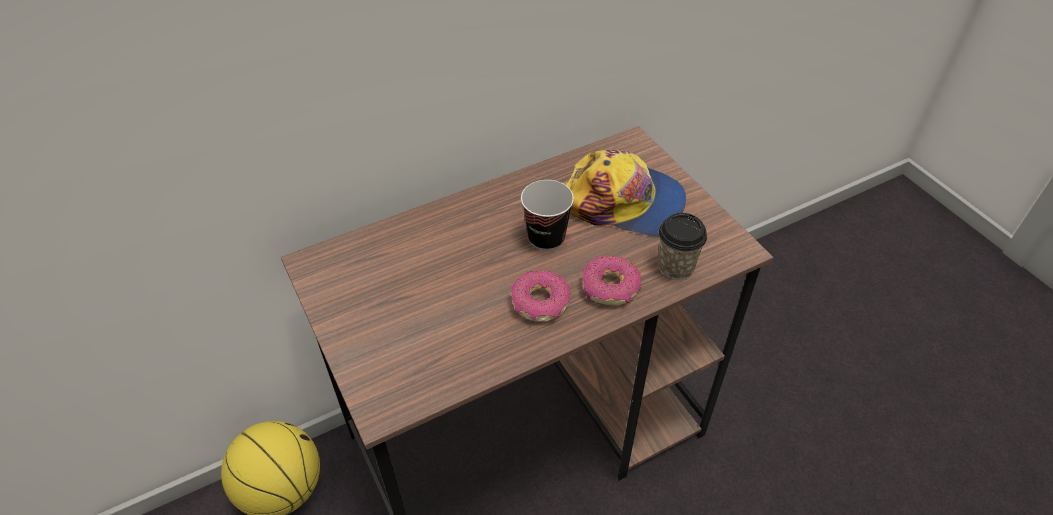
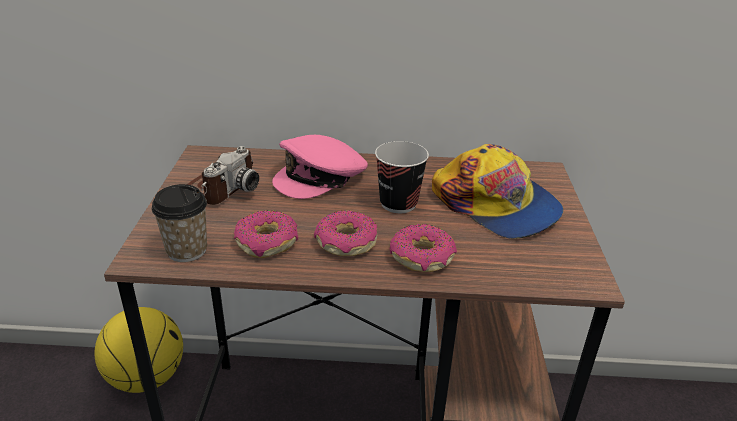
camera: 30 degrees right, 15 degrees down
(371, 300) = (217, 190): none -> camera
(453, 237) = (321, 177): none -> pink cap
(475, 336) = (267, 242): none -> donut
(675, 267) = (503, 268): cup -> cup (187, 250)

